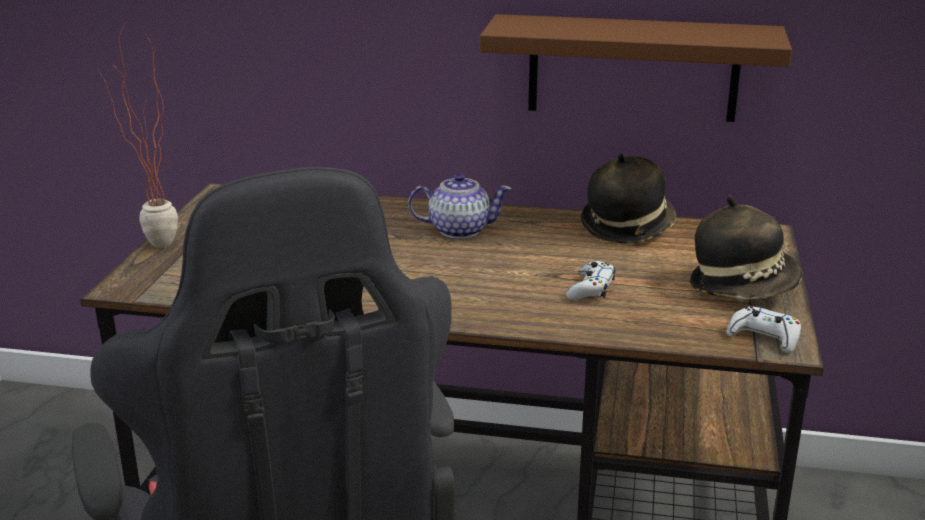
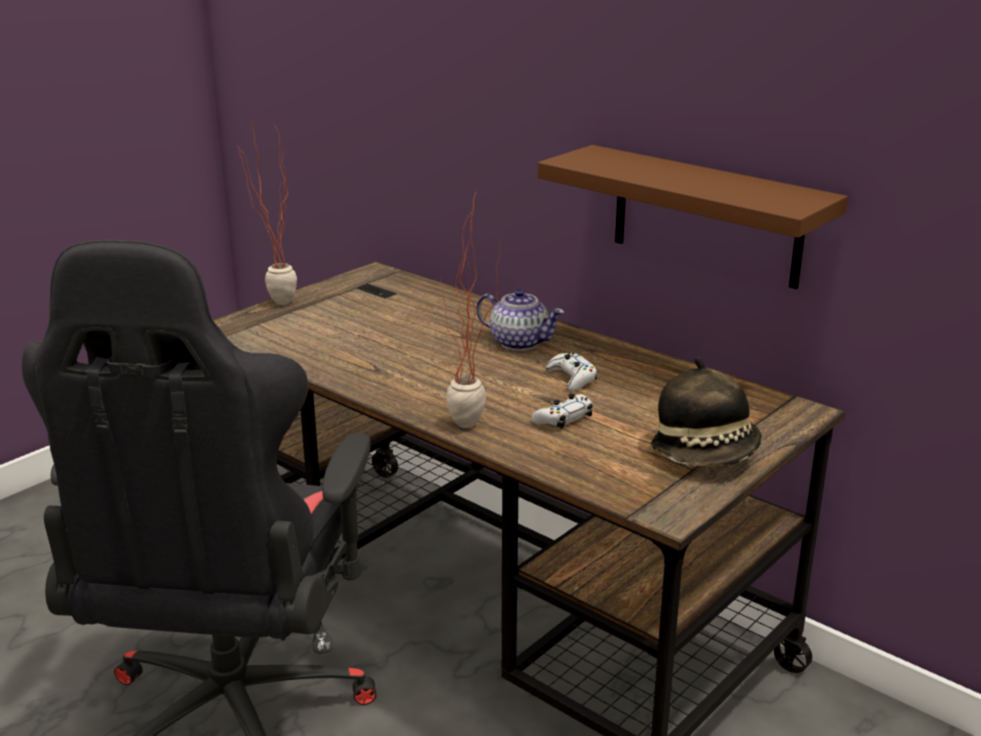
camera: 30 degrees right, 0 degrees up
(525, 321) = (471, 430): none -> potted plant
(627, 227) = (672, 374): hat -> none
(764, 337) = (662, 501): white game controller -> white game controller (572, 378)

